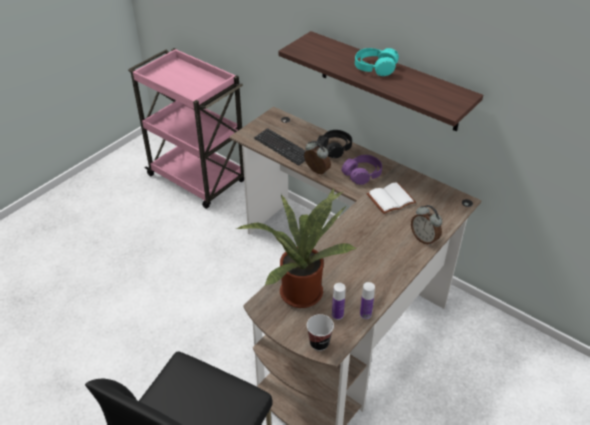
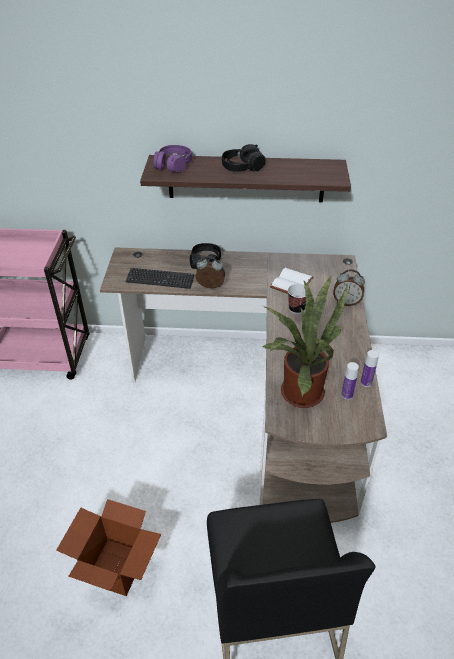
camera: 35 degrees left, 0 degrees up
(122, 363) = (116, 566): none -> cardboard box
(319, 343) = (357, 425): cup -> cup (296, 309)
(362, 174) = (250, 273): purple headphones -> purple headphones (173, 165)
(375, 68) = (242, 167): turquoise headphones -> black headphones

